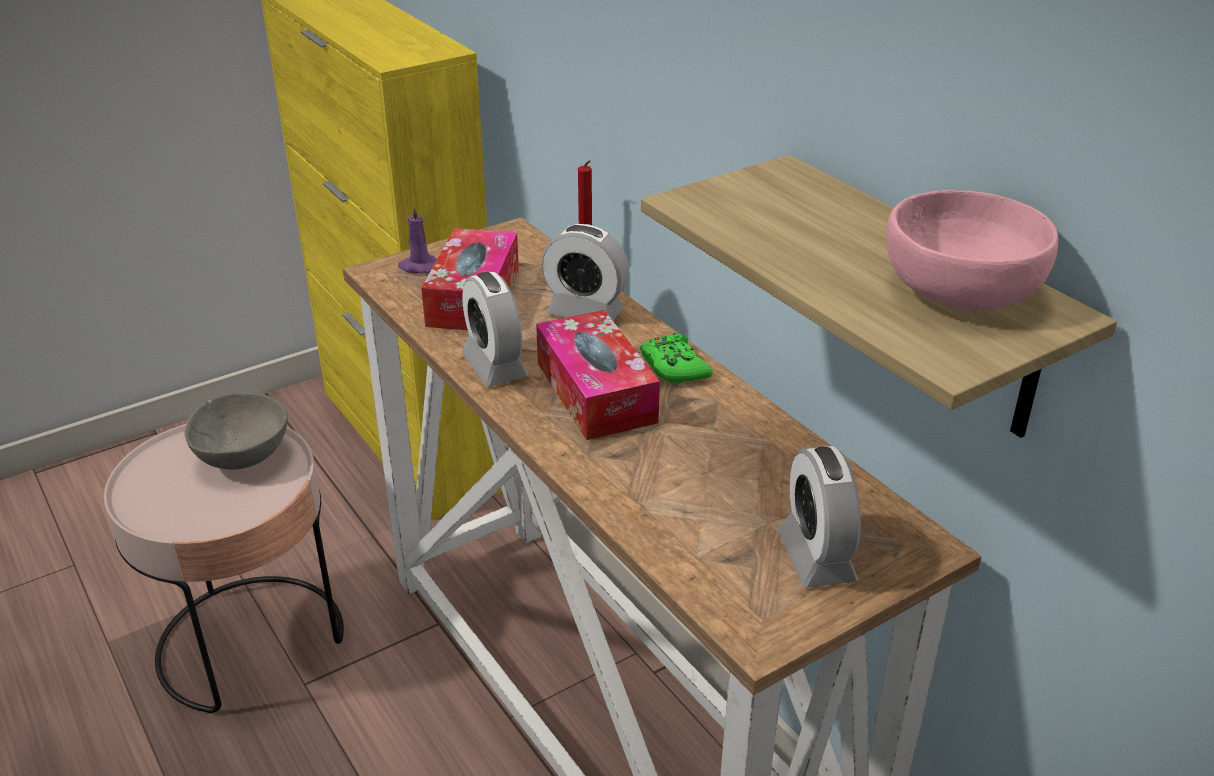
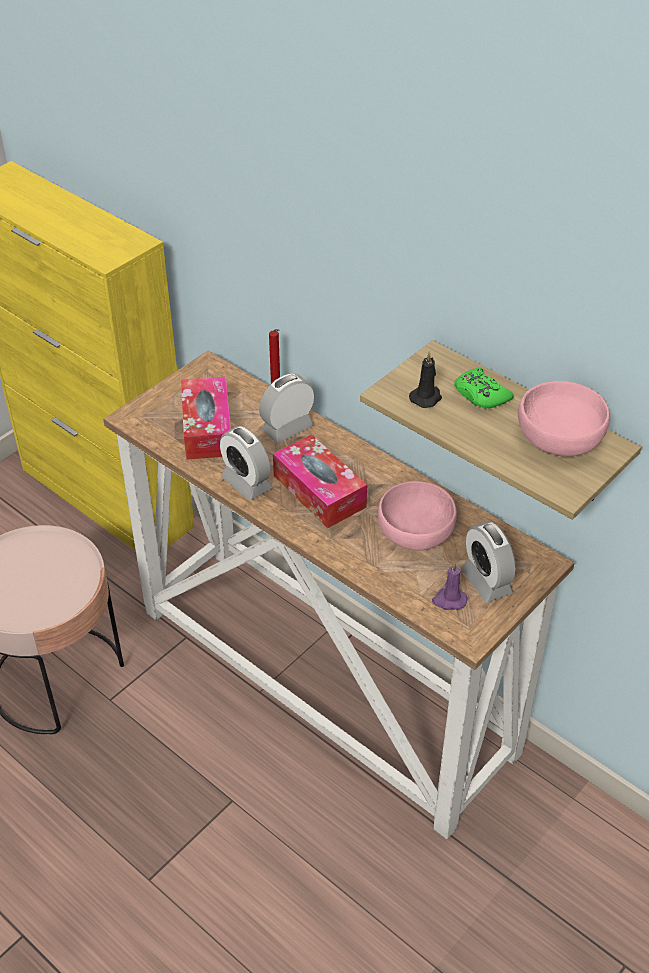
camera: 15 degrees left, 10 degrees up
(242, 457) = (46, 558): grey bowl -> none
(418, 266) = (156, 408): purple candle -> purple candle (449, 600)
(585, 312) = (287, 428): alarm clock -> alarm clock turned 135 degrees clockwise
(673, 367) = (360, 463): green game controller -> green game controller (480, 395)
(720, 467) = (414, 532): none -> pink bowl
(747, 213) = (426, 397): none -> black candle

